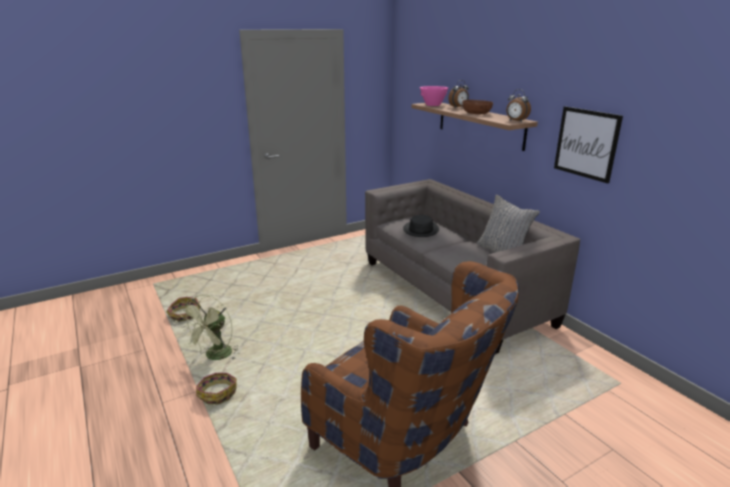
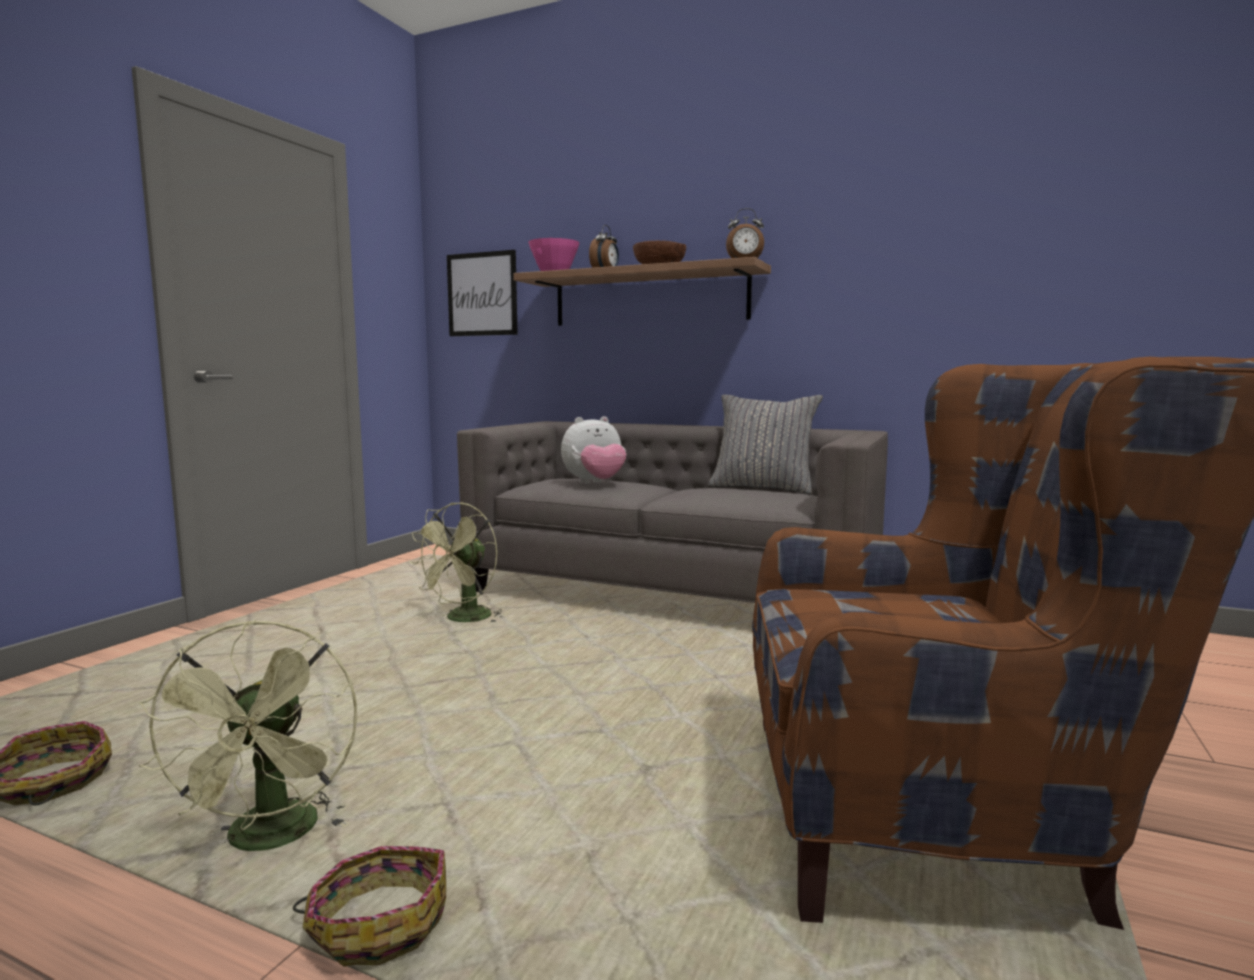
camera: 35 degrees left, 15 degrees down
(349, 281) = (463, 620): none -> green fan
(421, 229) = (595, 483): black hat -> plush toy
(586, 143) = (869, 279): picture -> picture (482, 294)

